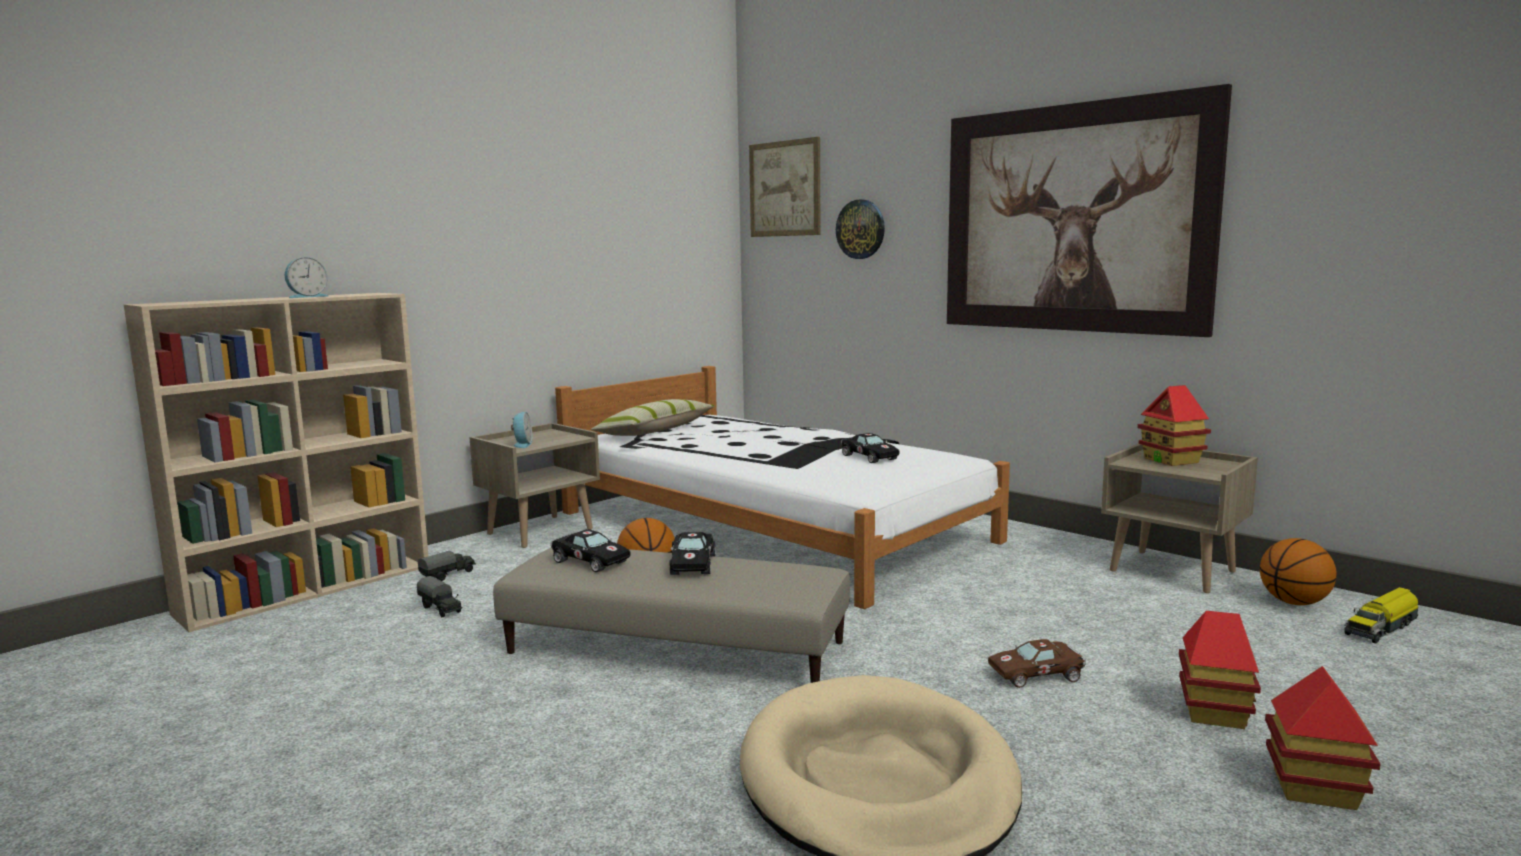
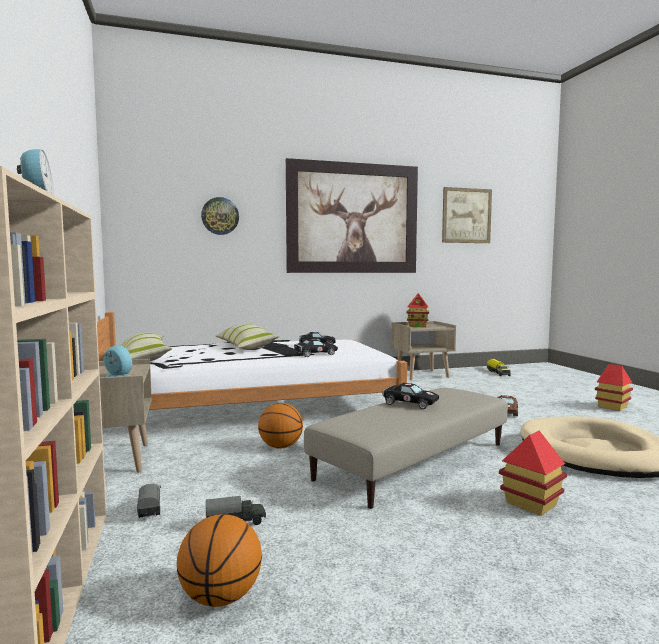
camera: 60 degrees left, 5 degrees down
(589, 561) = (371, 420): black toy car -> black toy car (314, 354)
(785, 189) = (150, 184): picture -> picture (466, 215)
(794, 438) = (245, 346): none -> pillow
(1213, 712) = (553, 401): toy house -> toy house (531, 504)
(1294, 602) = (468, 373): basketball -> basketball (221, 597)

